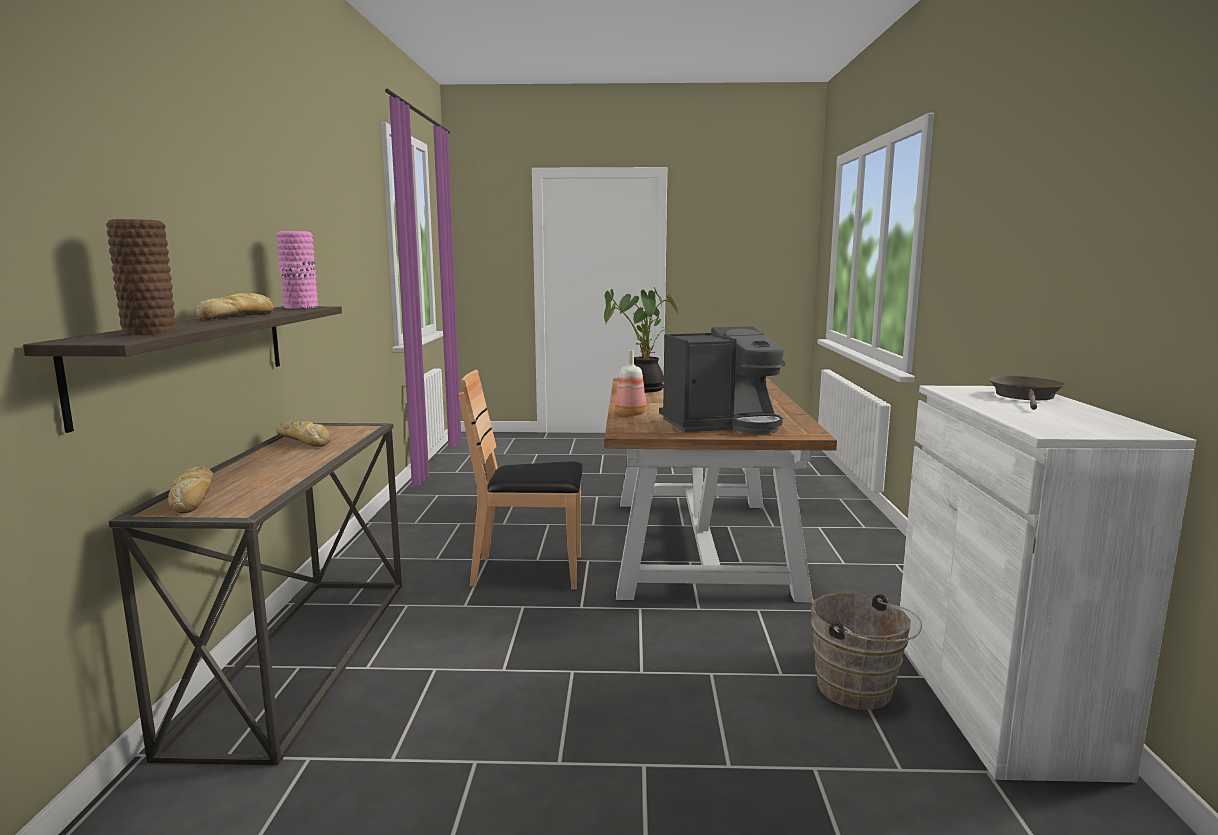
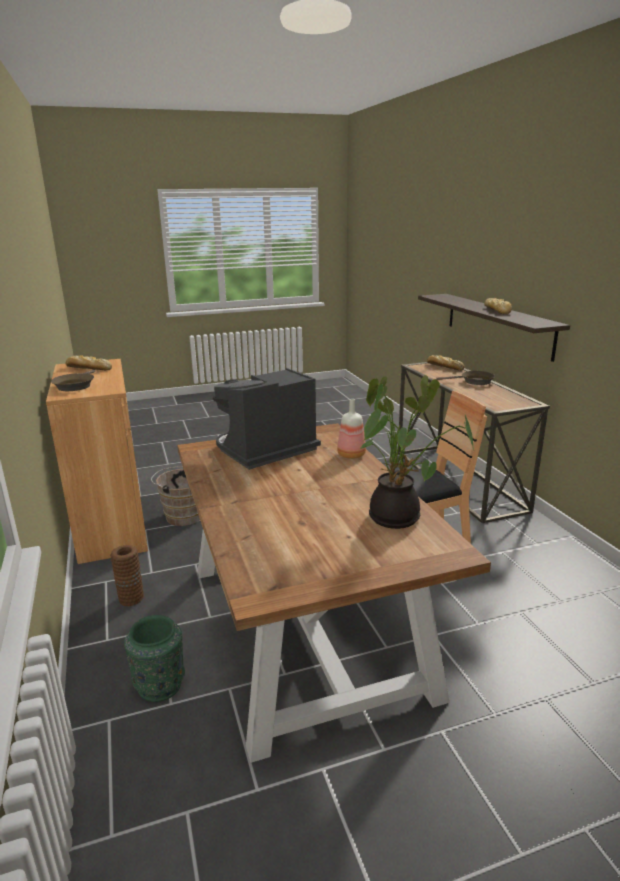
camera: 160 degrees right, 10 degrees up
(149, 332) = (449, 299): brown vase -> brown vase (131, 599)
(267, 459) = (474, 381): none -> brown frying pan
(300, 307) = (541, 323): pink vase -> none
(304, 440) = (497, 393): bread -> bread (88, 368)
(831, 535) = (159, 684): none -> green vase
(998, 699) = (111, 525): white cabinet -> brown cabinet

